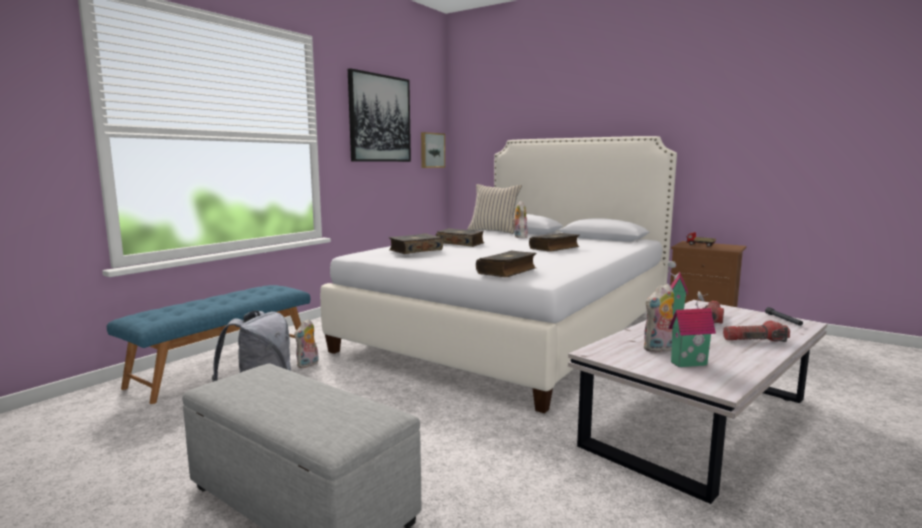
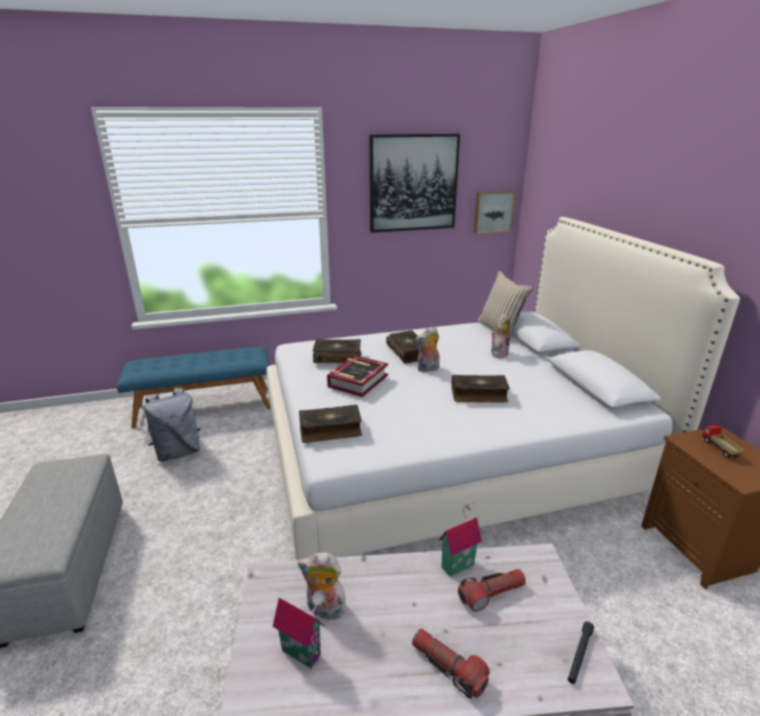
camera: 40 degrees right, 15 degrees up
(308, 365) = (246, 428): plush toy -> plush toy (428, 369)
(463, 255) = (357, 381): none -> book

